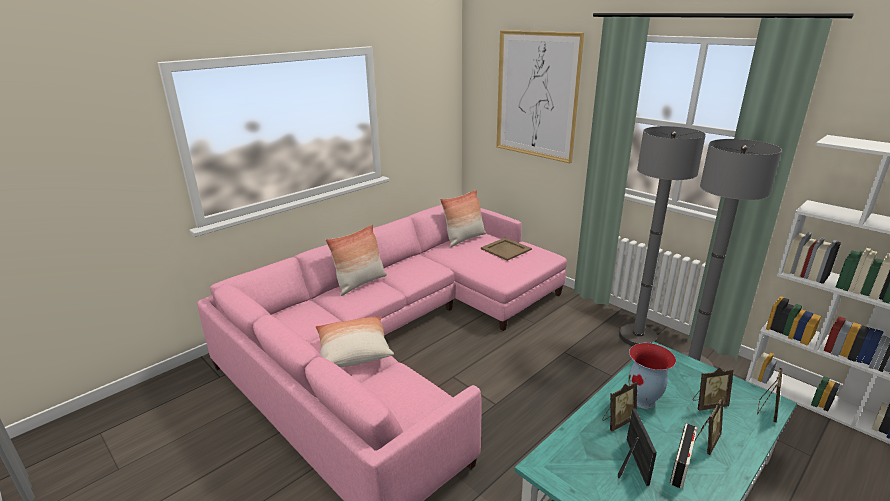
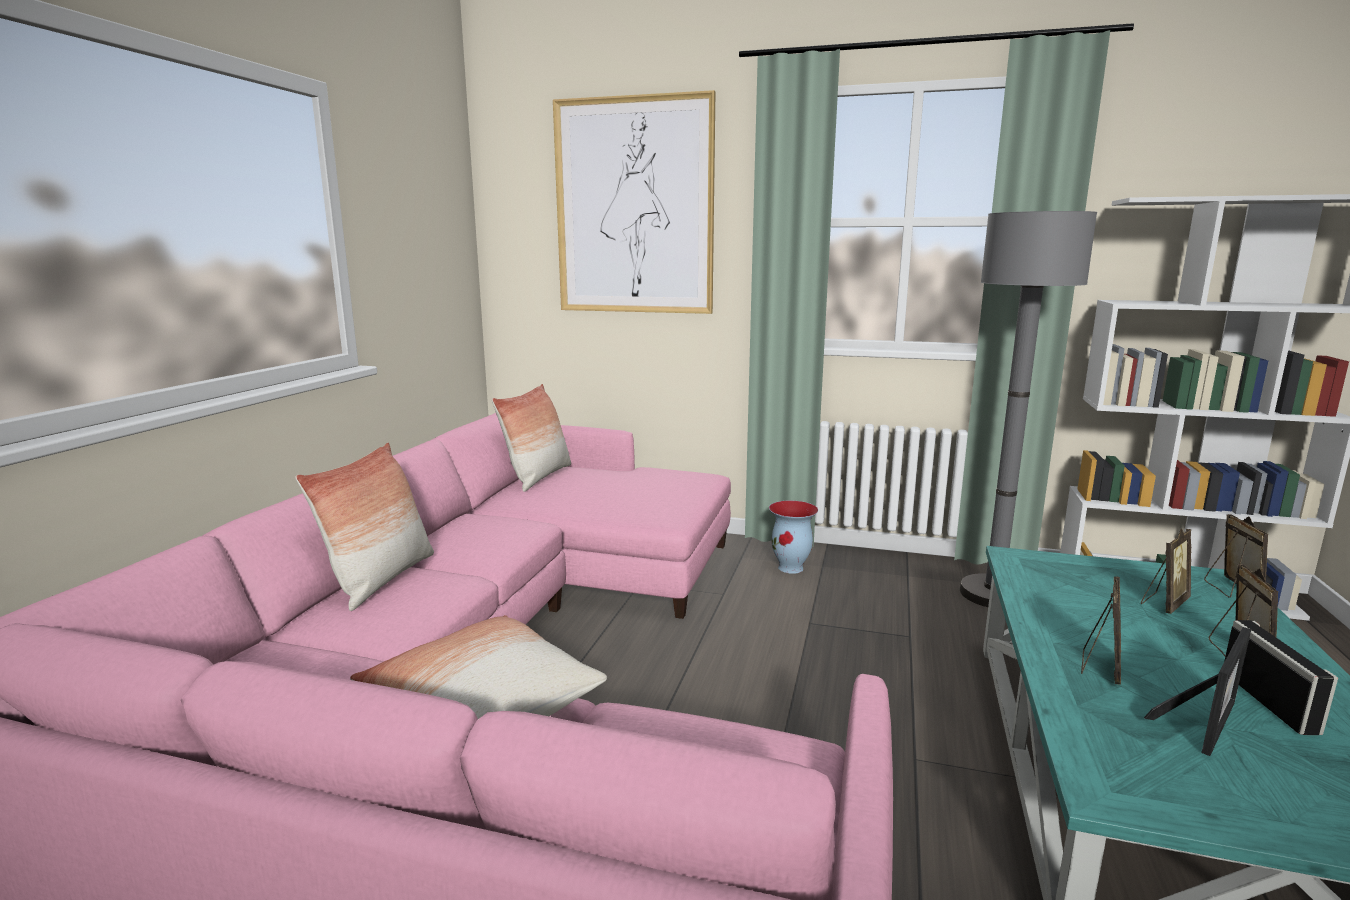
camera: 30 degrees left, 10 degrees down
(506, 249) = (628, 477): beige tray -> none
(631, 460) = (1204, 721): picture frame -> picture frame turned 75 degrees clockwise
(637, 337) = (886, 574): grey floor lamp -> none
(644, 401) = (1090, 626): vase -> vase (791, 568)

